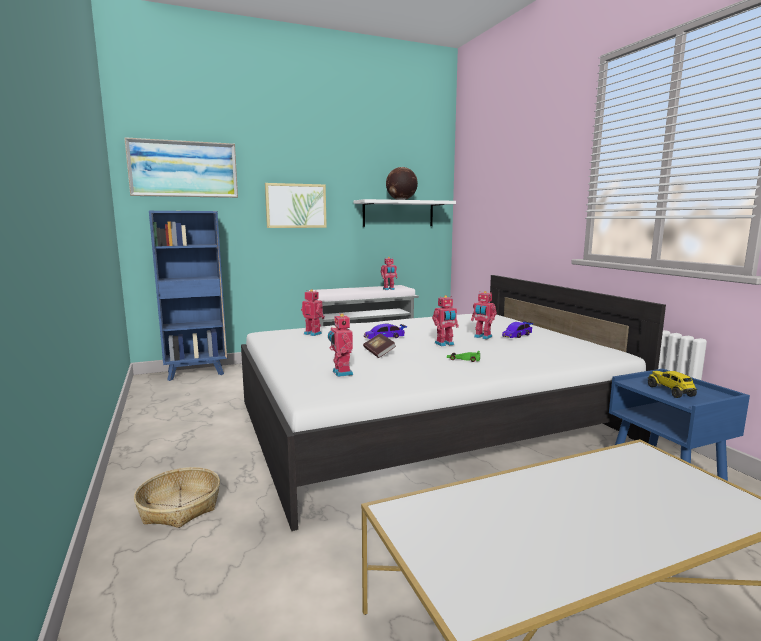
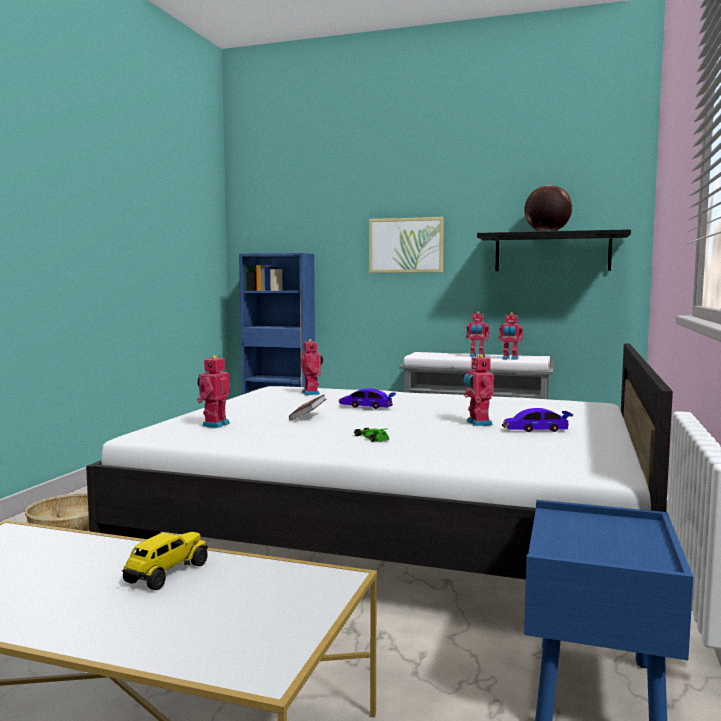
camera: 40 degrees right, 5 degrees down
(184, 169) = (288, 209): picture -> none
(398, 213) = (552, 252): white shelf -> black shelf
(445, 344) = (403, 421): toy robot -> toy robot (477, 356)
(671, 391) = (579, 538): toy truck -> toy truck (166, 574)

